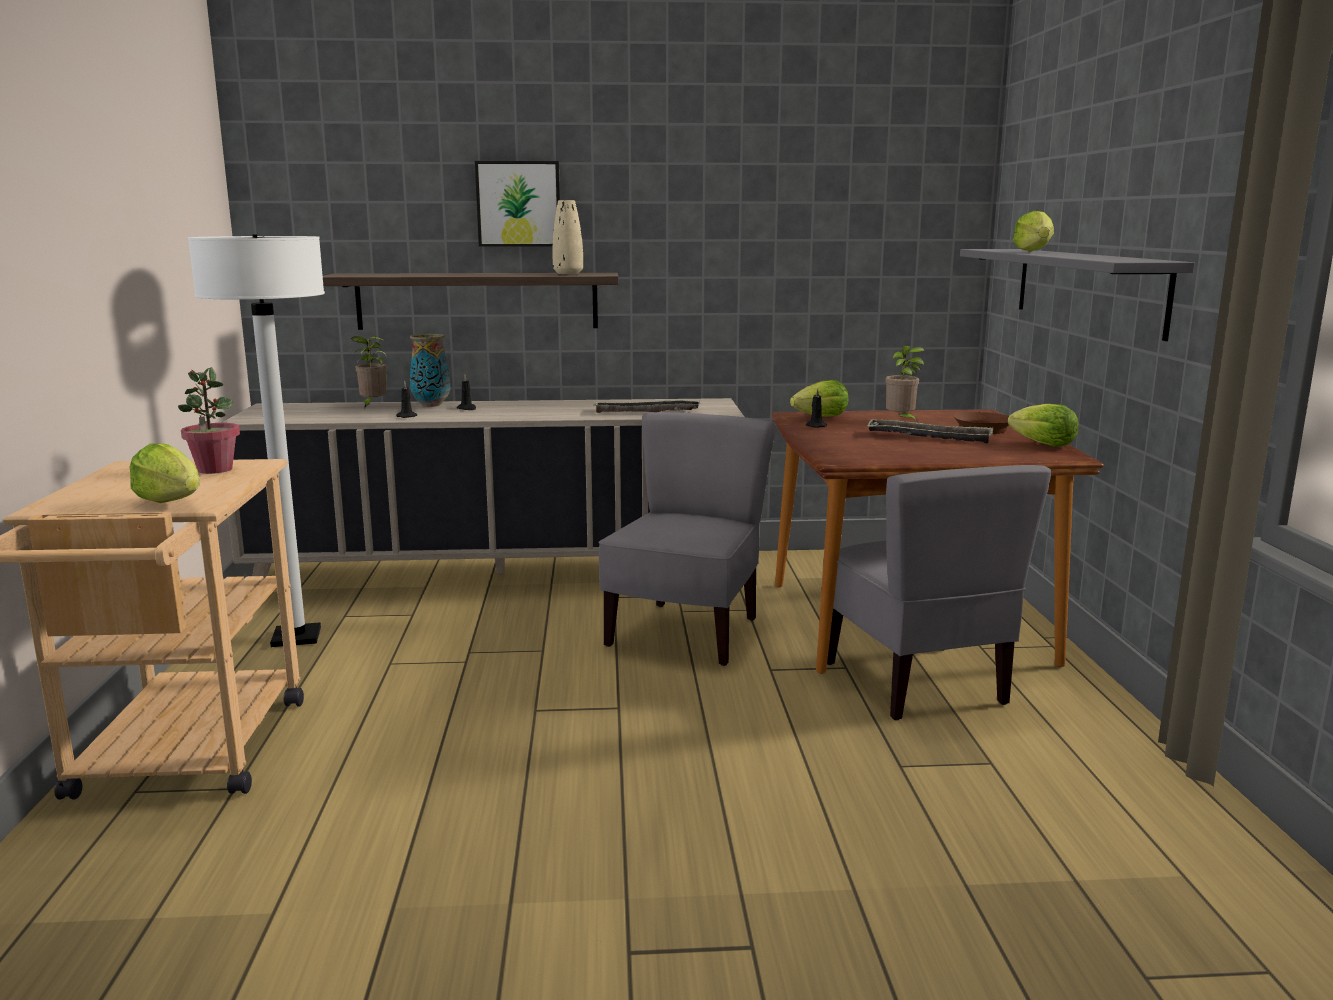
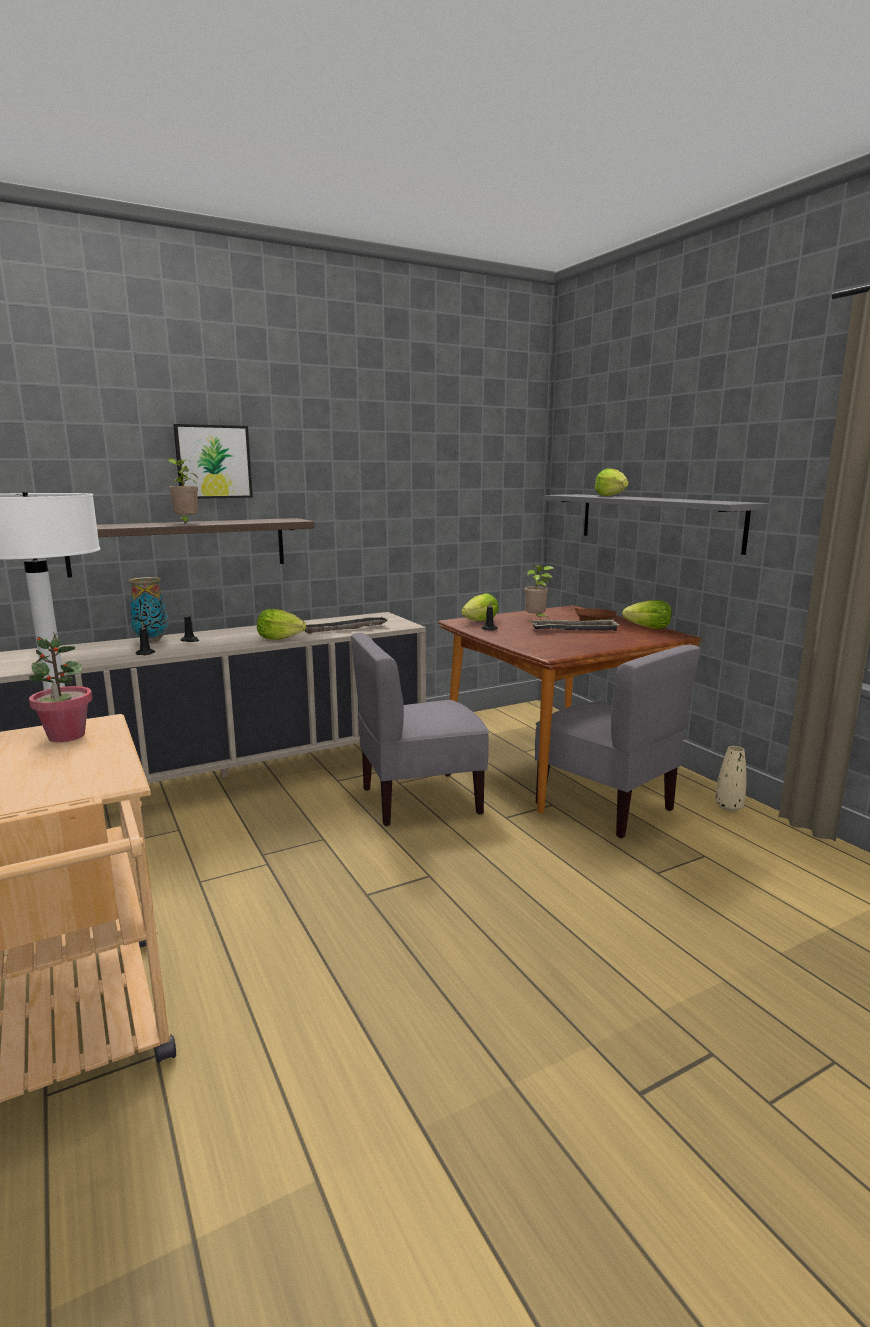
camera: 25 degrees left, 0 degrees up
(170, 501) = (81, 782): lettuce -> lettuce (279, 639)
(372, 405) = (94, 646): potted plant -> potted plant (186, 523)
(568, 273) = (265, 520): beige vase -> beige vase (729, 807)
(686, 633) = (419, 800): grey chair -> grey chair turned 105 degrees counterclockwise

